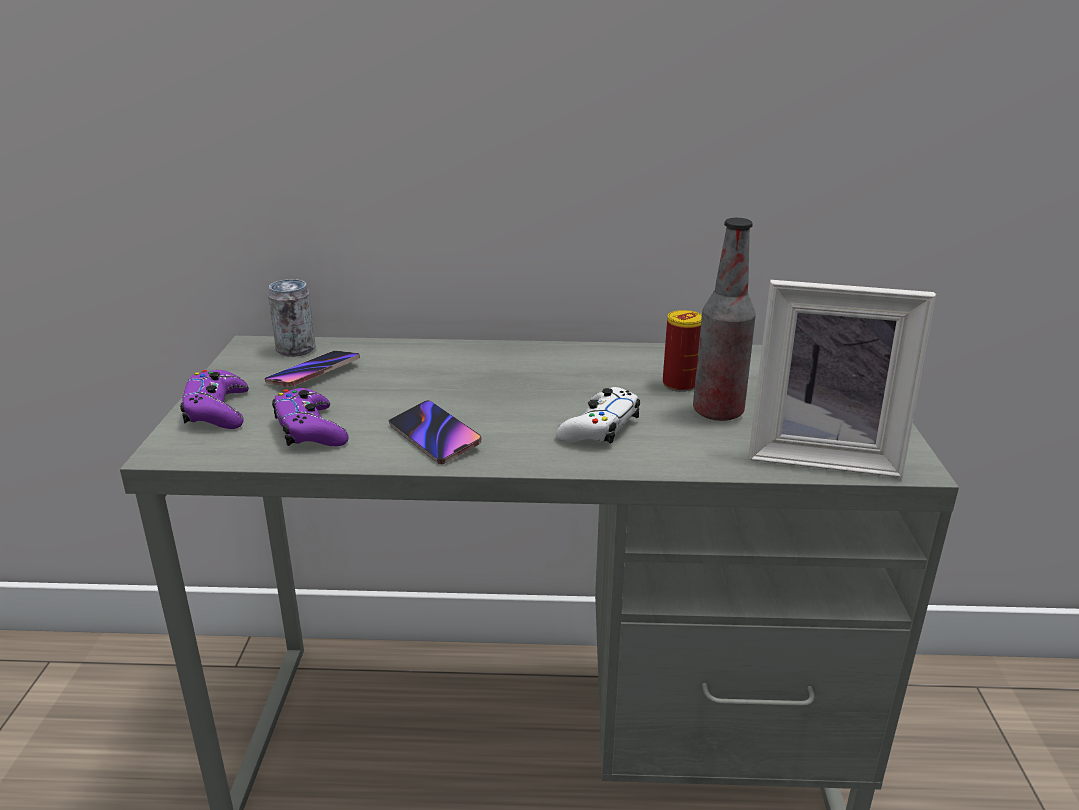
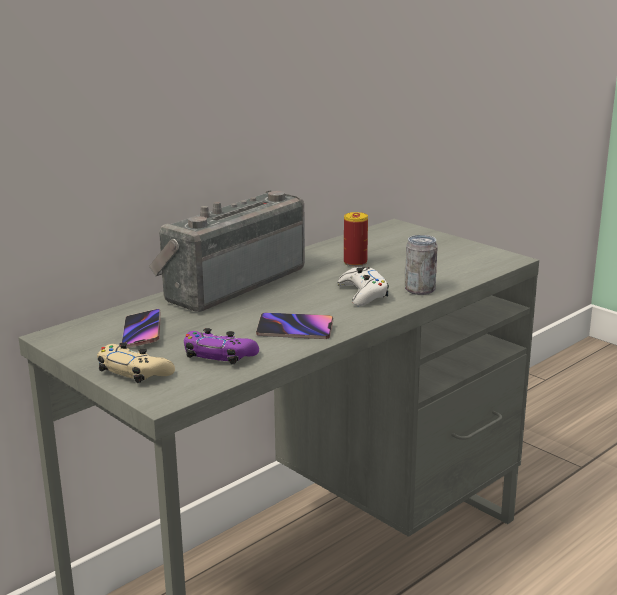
camera: 45 degrees left, 5 degrees down
(217, 411) = (134, 372): purple game controller -> beige game controller
(296, 349) = (92, 327): can -> can (420, 290)
(500, 355) = (231, 283): none -> radio
(718, 412) = (398, 267): bottle -> none
(822, 454) = (473, 267): picture frame -> none

